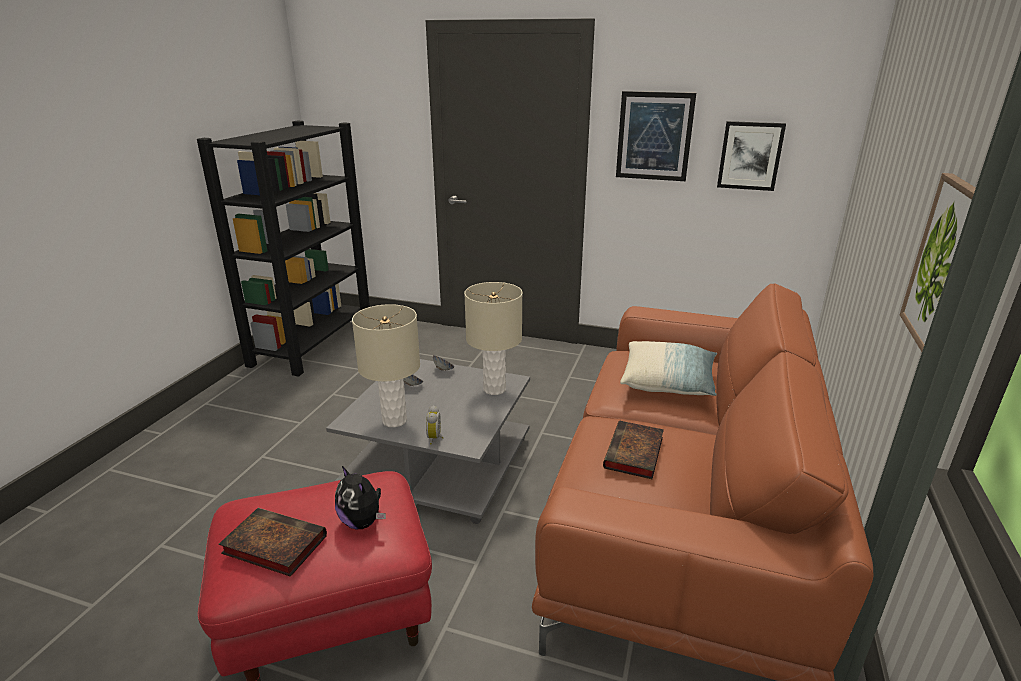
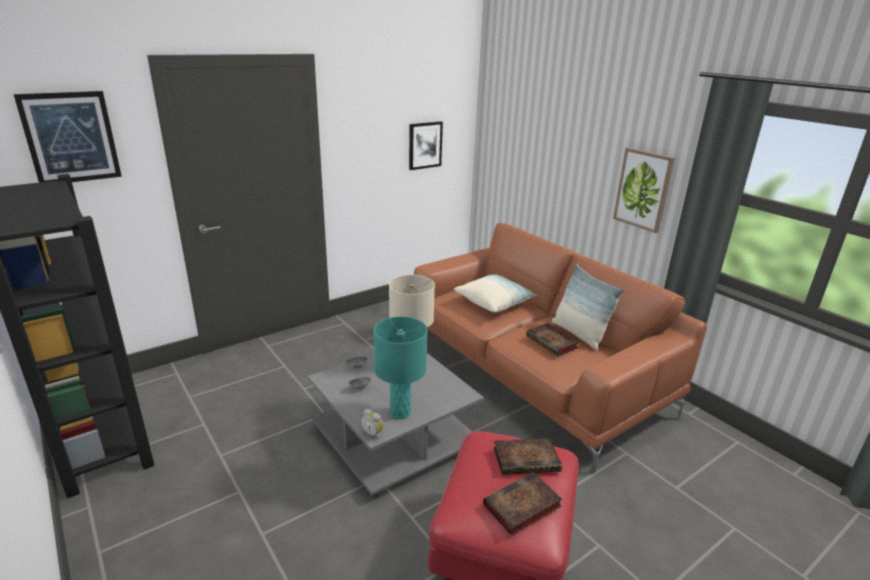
camera: 55 degrees left, 0 degrees up
(362, 522) = (527, 459): plush toy -> book
(395, 420) = (400, 412): beige table lamp -> turquoise table lamp
(436, 438) = (443, 404): alarm clock -> alarm clock (373, 433)
(654, 136) = (367, 141): picture -> picture (70, 137)
(697, 470) = (579, 334): none -> pillow

